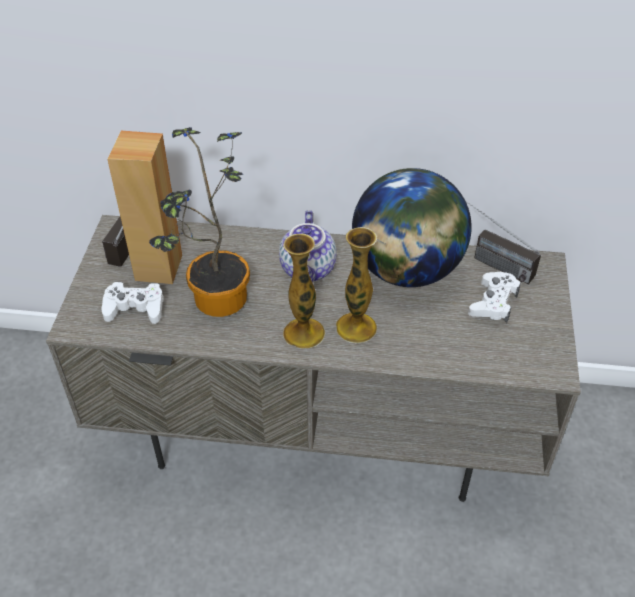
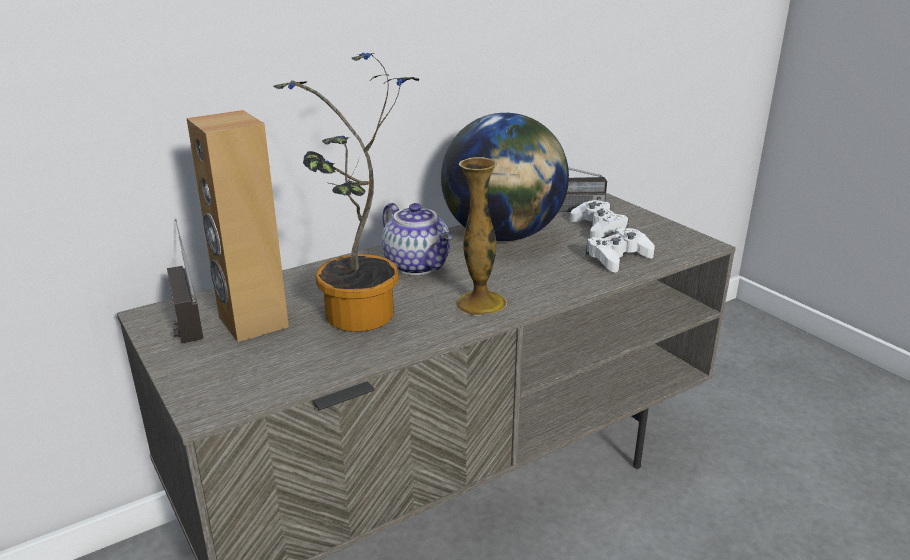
camera: 40 degrees left, 20 degrees down
(135, 308) = (269, 361): white game controller -> white game controller (618, 257)
(356, 327) = (520, 281): vase -> none

